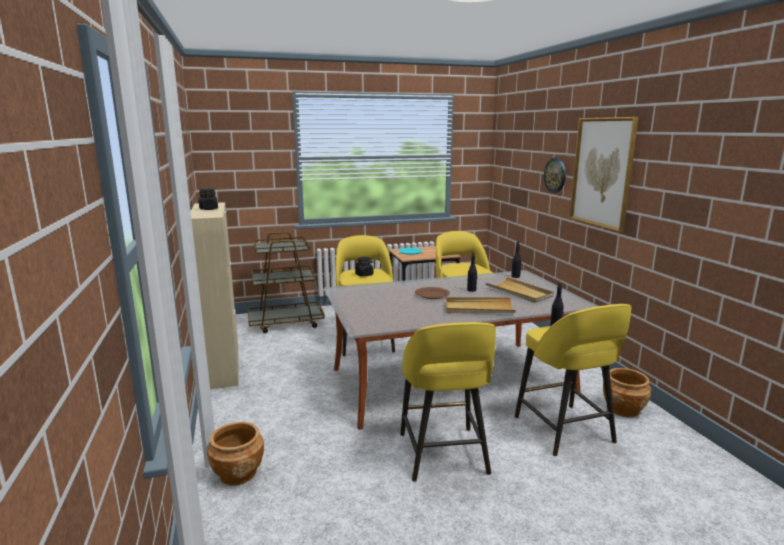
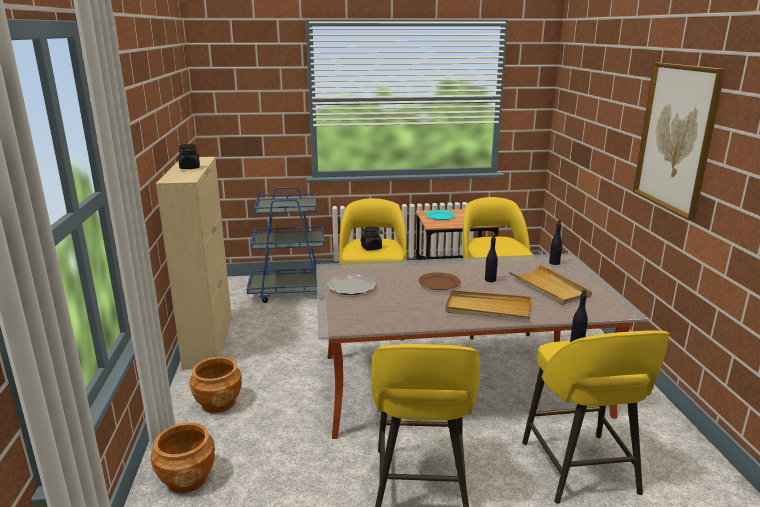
camera: 10 degrees right, 5 degrees up
(286, 323) = (291, 291): brown cart -> blue cart
(361, 301) = (351, 287): none -> plate
(555, 175) = (622, 133): wall clock -> none
(623, 409) = (666, 447): brown planter -> brown planter (218, 403)

